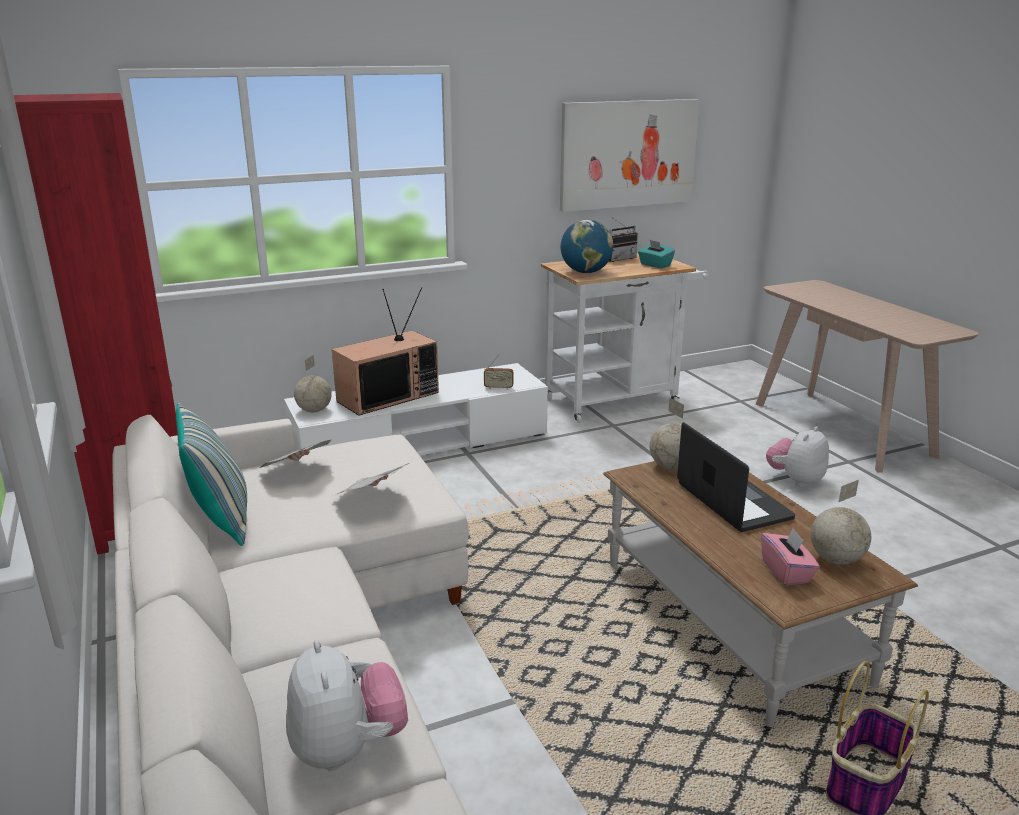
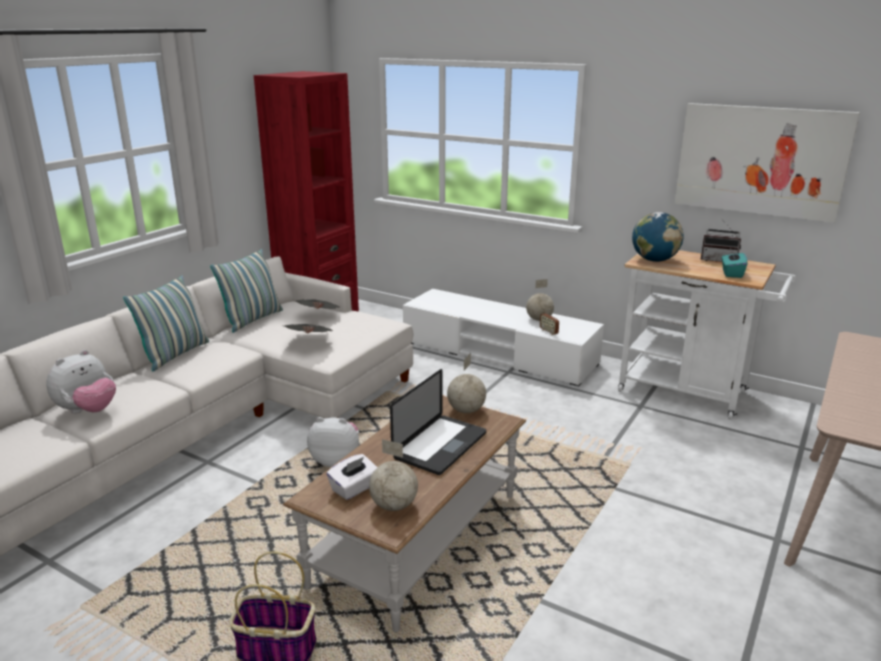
camera: 55 degrees right, 0 degrees up
(244, 614) = (175, 355): none -> pillow
(315, 410) = (429, 300): globe -> globe (539, 320)
(388, 396) = (479, 309): television -> none
(786, 572) = (354, 488): pink tissue box -> white tissue box
(795, 480) = (685, 517): plush toy -> plush toy (336, 461)

